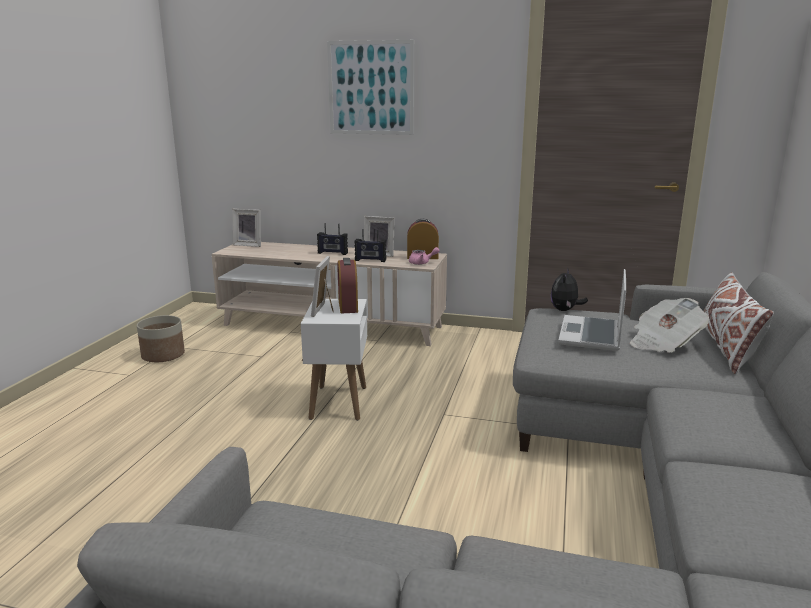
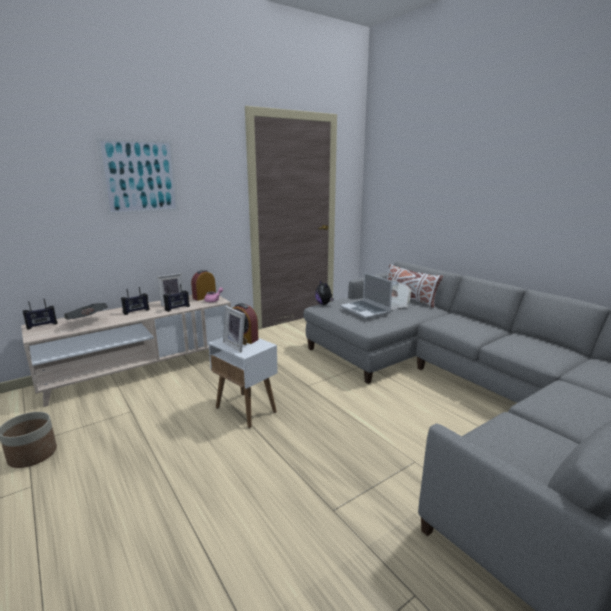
camera: 50 degrees left, 0 degrees up
(249, 244) = (42, 325): picture frame -> radio
(280, 251) = (88, 322): none -> newspaper

